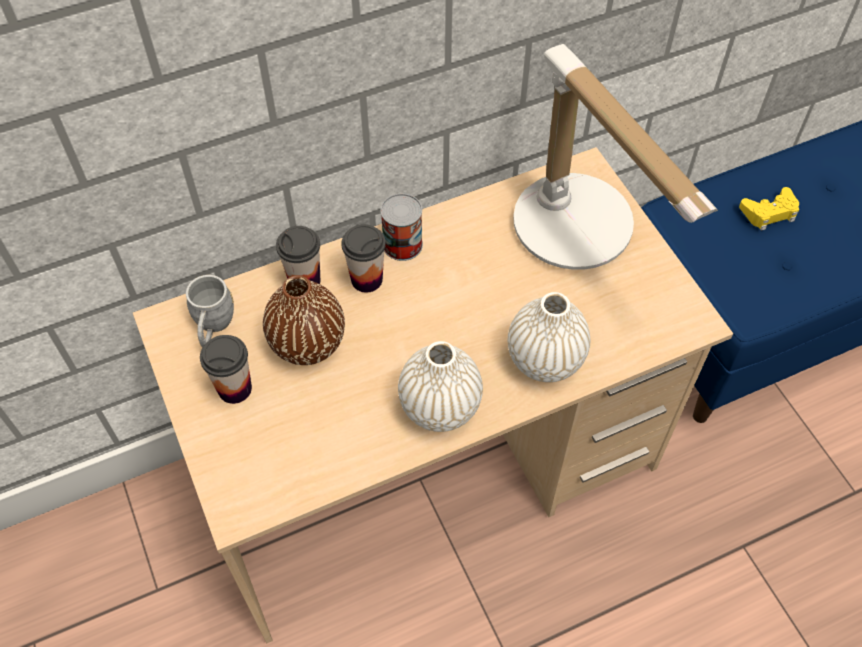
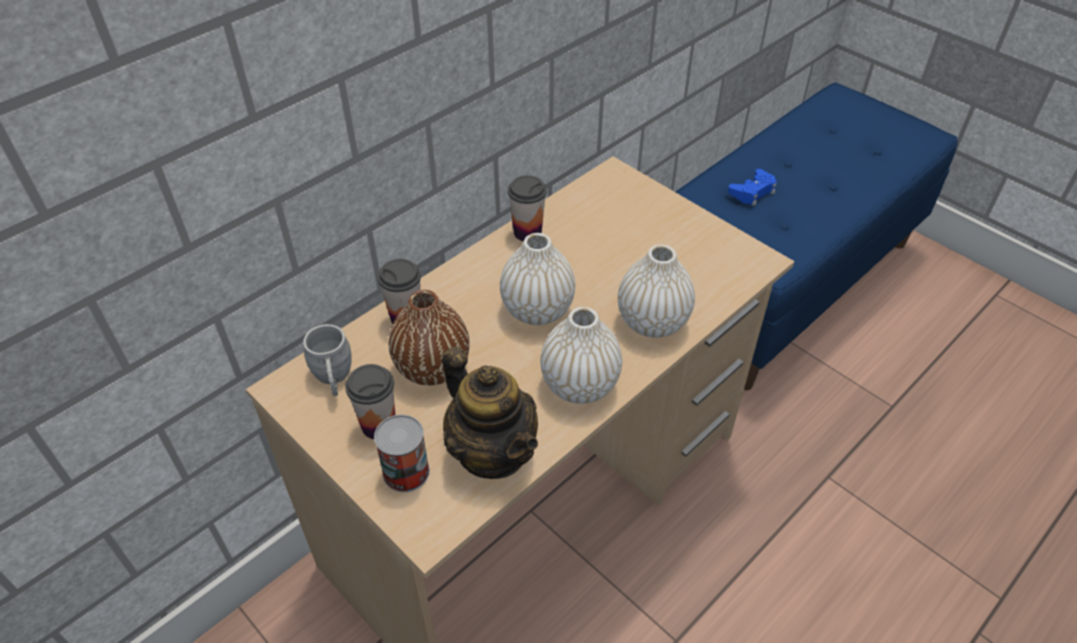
camera: 20 degrees left, 10 degrees down
(326, 451) = (492, 452): none -> teapot
(366, 279) = (463, 301): cup -> cup (527, 232)
(402, 244) = (483, 266): can -> can (406, 472)
(434, 310) = (537, 310): none -> white vase
(581, 236) = (634, 222): table lamp -> none
(769, 213) = (752, 192): yellow game controller -> blue game controller

